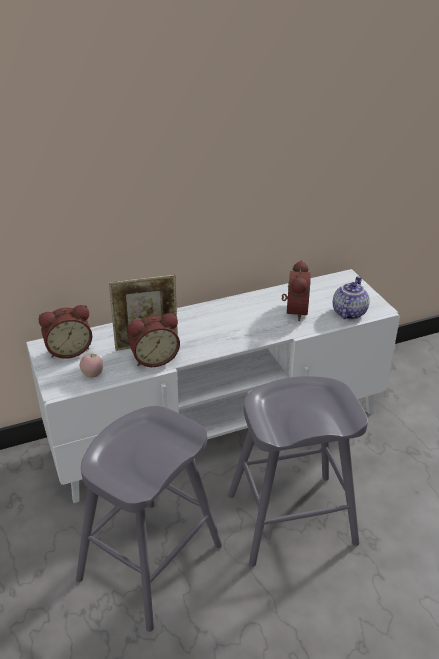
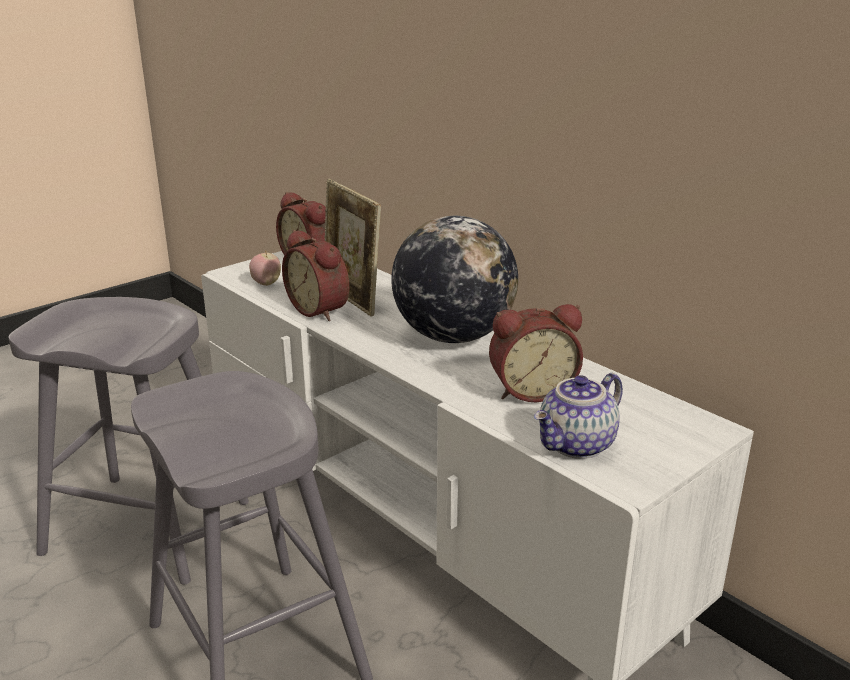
camera: 70 degrees right, 10 degrees down
(223, 319) = (453, 336): none -> globe
(348, 312) = (577, 445): teapot -> teapot turned 135 degrees clockwise

